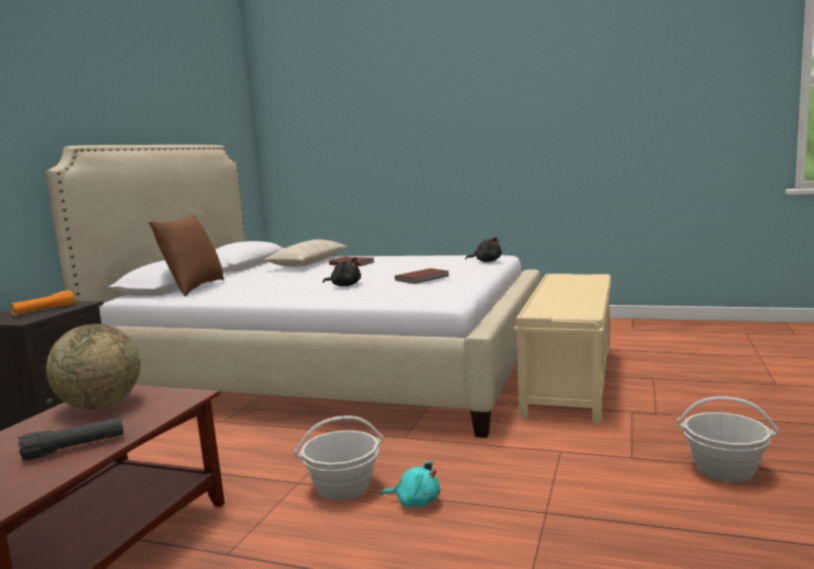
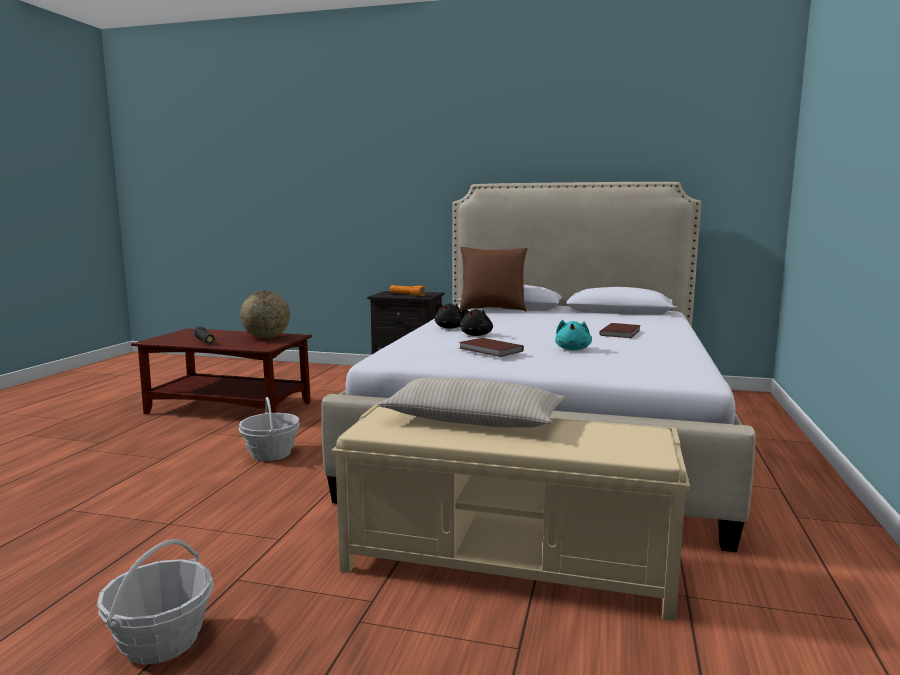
camera: 85 degrees right, 0 degrees up
(308, 263) = (626, 323): beige pillow -> beige pillow (473, 420)
(415, 502) = (229, 476): turquoise plush toy -> turquoise plush toy (573, 349)
(486, 261) = (633, 373): black plush toy -> black plush toy (450, 328)

